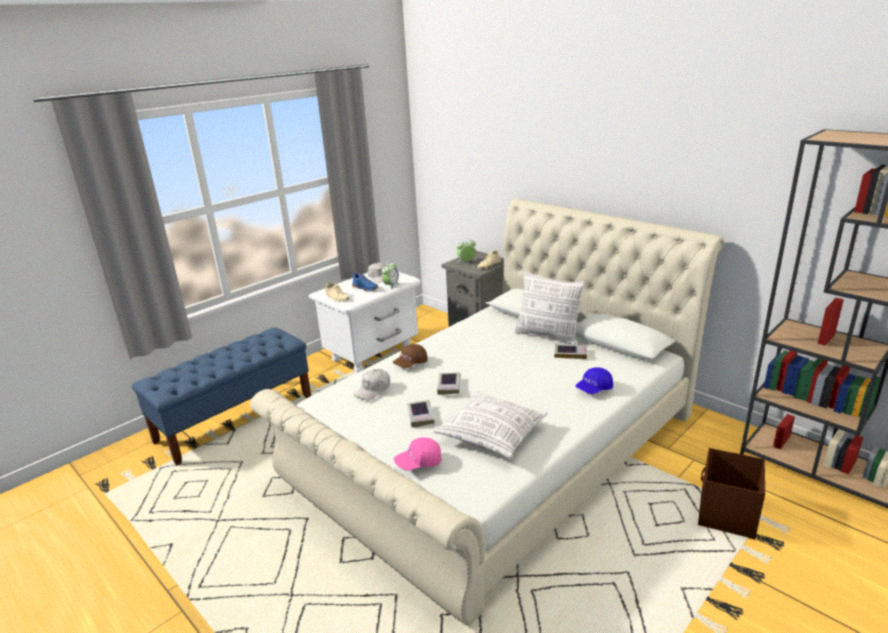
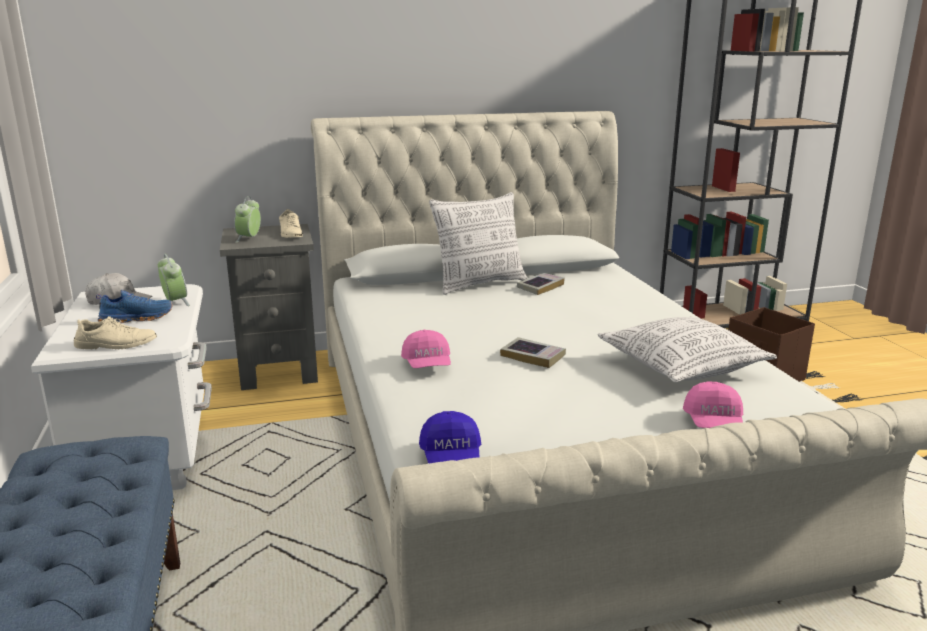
camera: 60 degrees left, 5 degrees down
(373, 389) = (474, 404): white cap -> none
(410, 364) = (427, 365): brown cap -> pink cap
(420, 416) = (589, 394): book -> none
(594, 389) = (633, 299): blue cap -> blue cap (451, 457)

